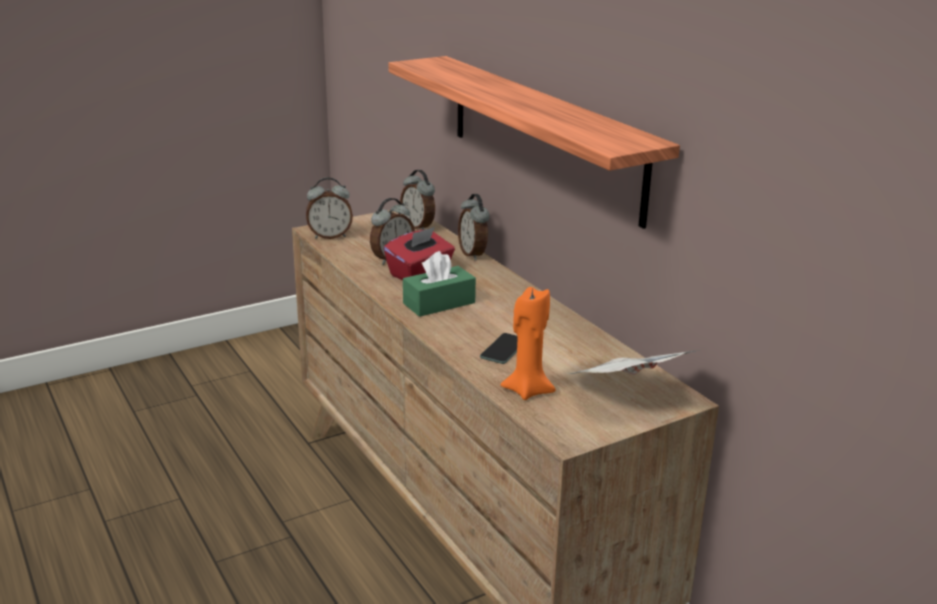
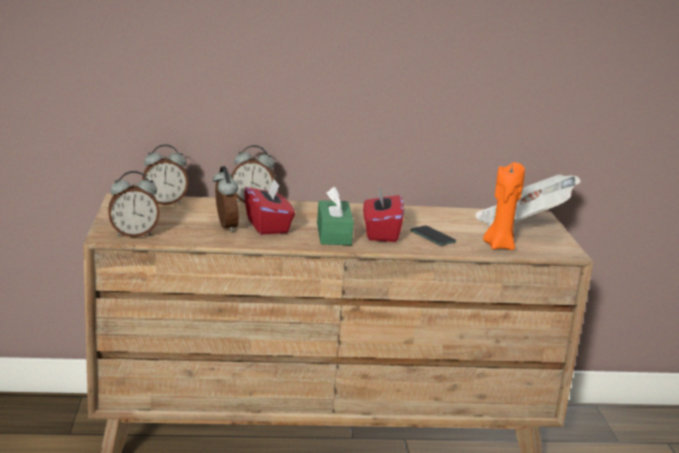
camera: 65 degrees left, 5 degrees down
(330, 236) = (134, 234): alarm clock -> alarm clock turned 60 degrees clockwise
(474, 323) = (380, 233): none -> red tissue box
(543, 135) = (331, 74): shelf -> none

